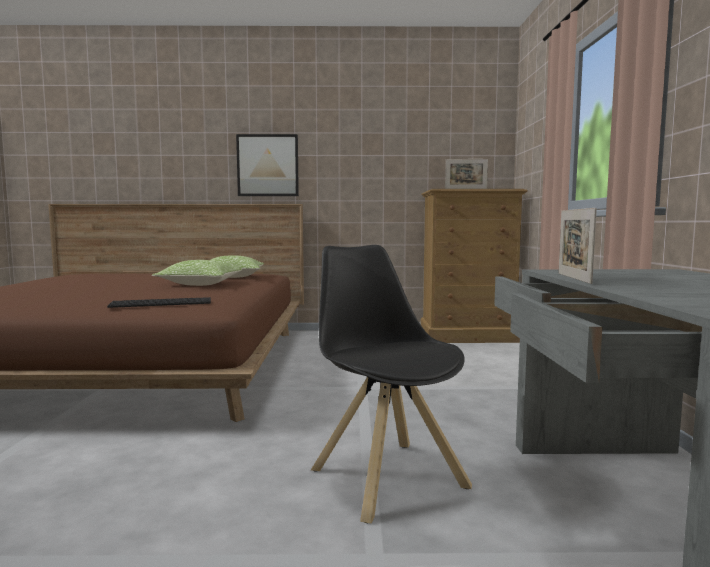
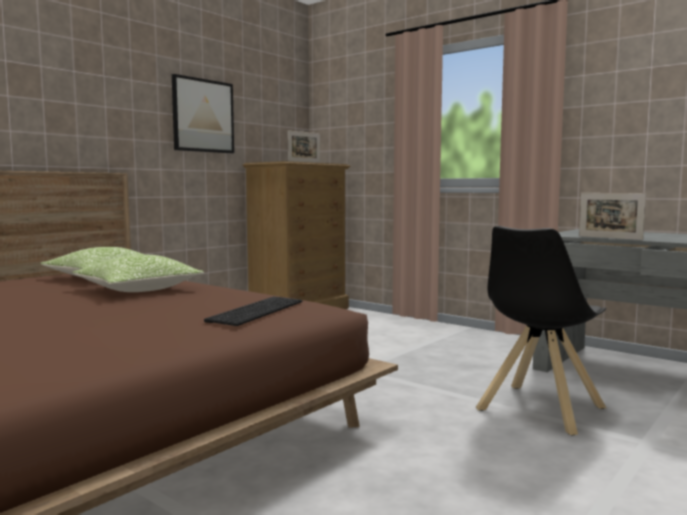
camera: 50 degrees left, 0 degrees up
(268, 165) = (71, 117): picture -> picture (203, 116)
(386, 475) = (538, 409): black chair -> black chair turned 60 degrees counterclockwise

